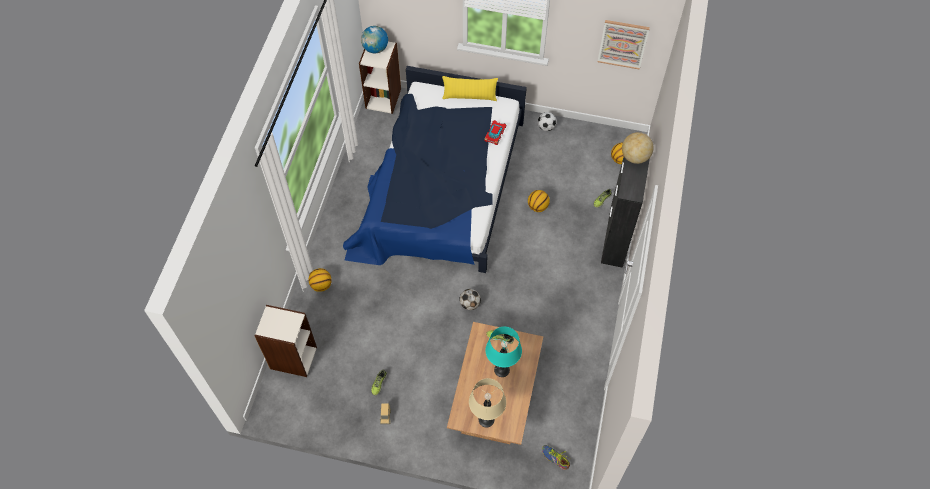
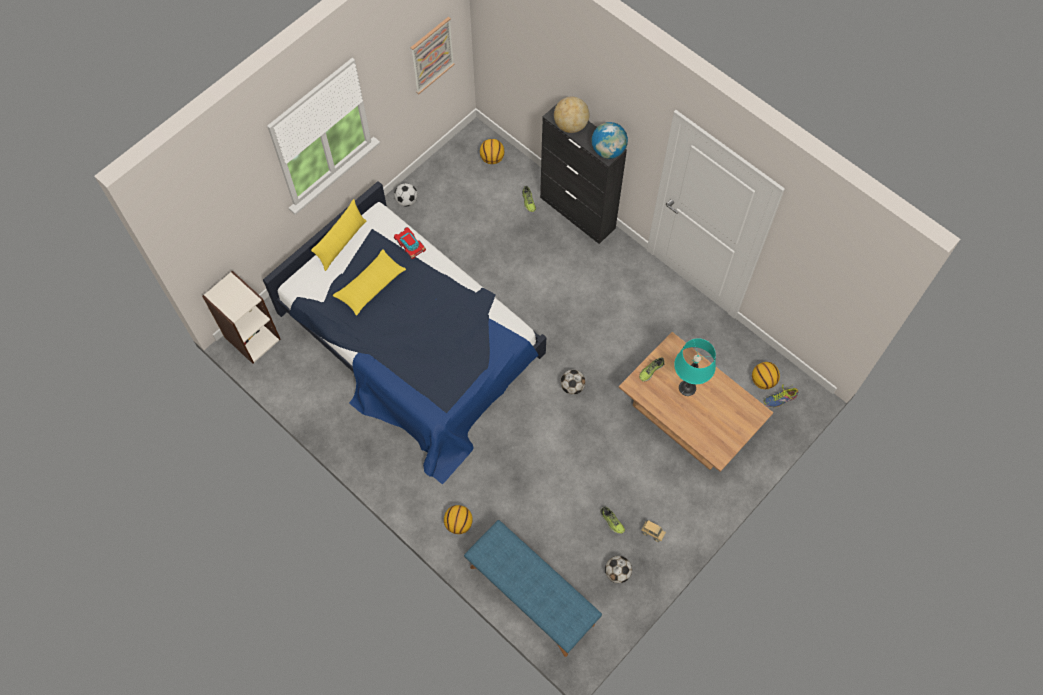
camera: 60 degrees left, 5 degrees up
(293, 357) = (531, 595): bookcase -> blue bench
(341, 406) = (617, 572): none -> football
(375, 49) = (224, 296): globe -> globe (608, 151)
(448, 128) = (370, 286): none -> yellow pillow
(486, 419) = (732, 430): beige table lamp -> none
(538, 206) = (498, 262): basketball -> basketball (763, 380)

